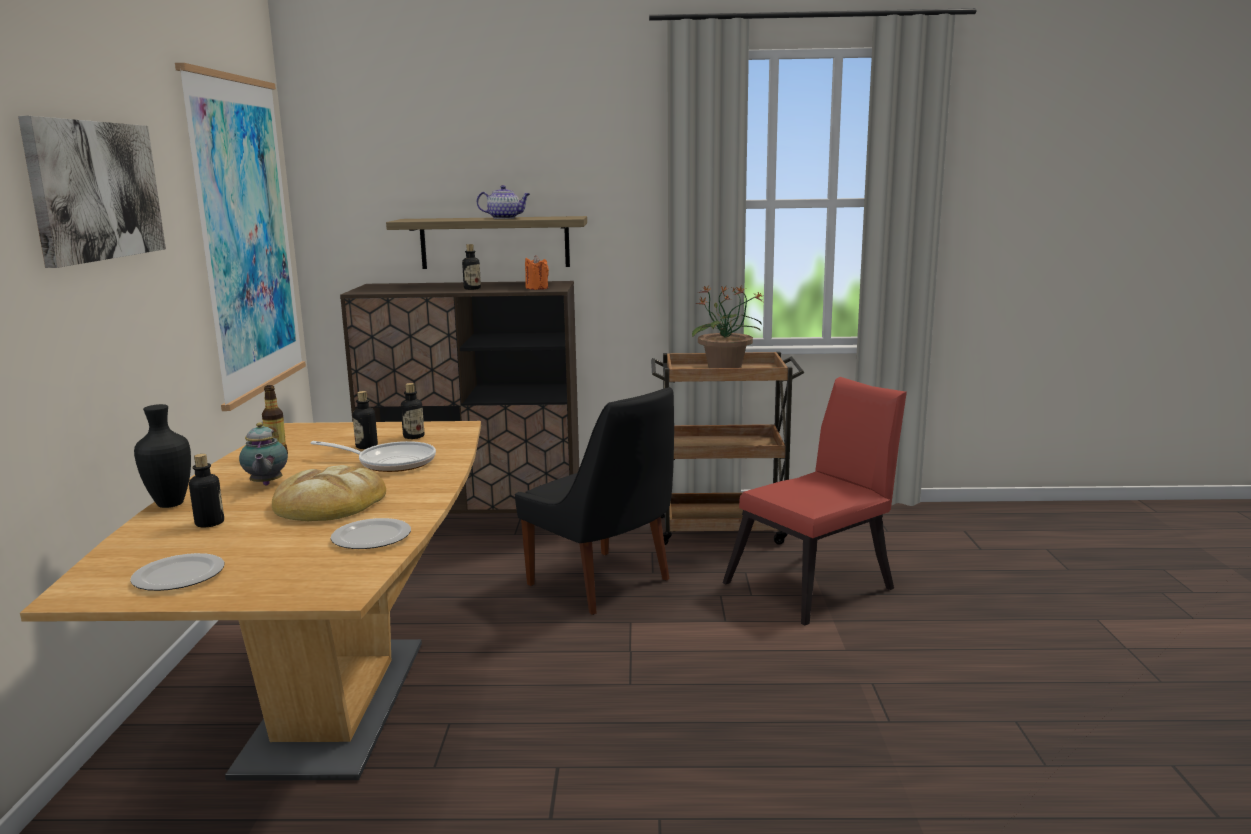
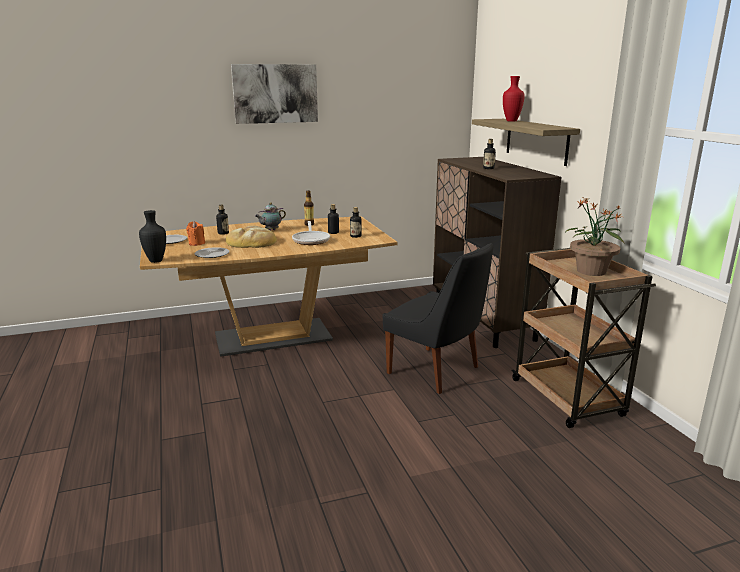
camera: 70 degrees right, 5 degrees up
(168, 504) = (242, 225): black vase -> black vase (155, 261)
(246, 237) = (407, 120): picture -> none
(451, 218) = (511, 121): none -> red vase
(505, 218) = (525, 124): teapot -> none
(537, 288) = (509, 175): orange candle -> orange candle (196, 243)
(603, 584) = (436, 371): black chair -> black chair turned 75 degrees counterclockwise
(817, 584) = (509, 453): red chair -> none

